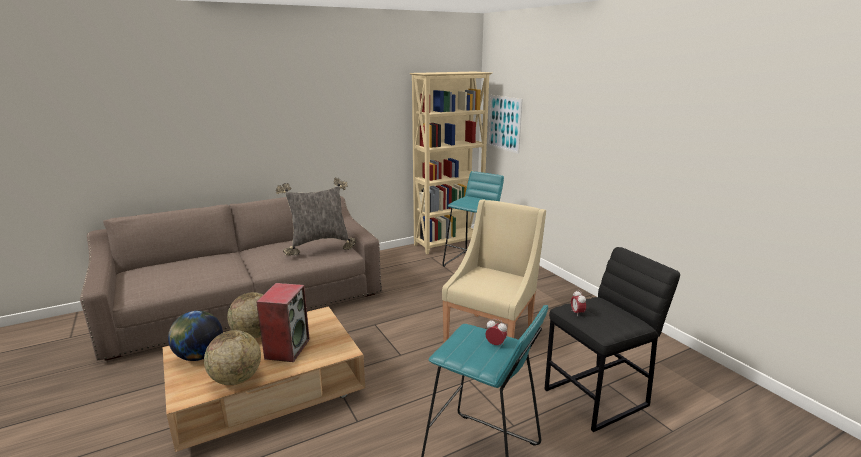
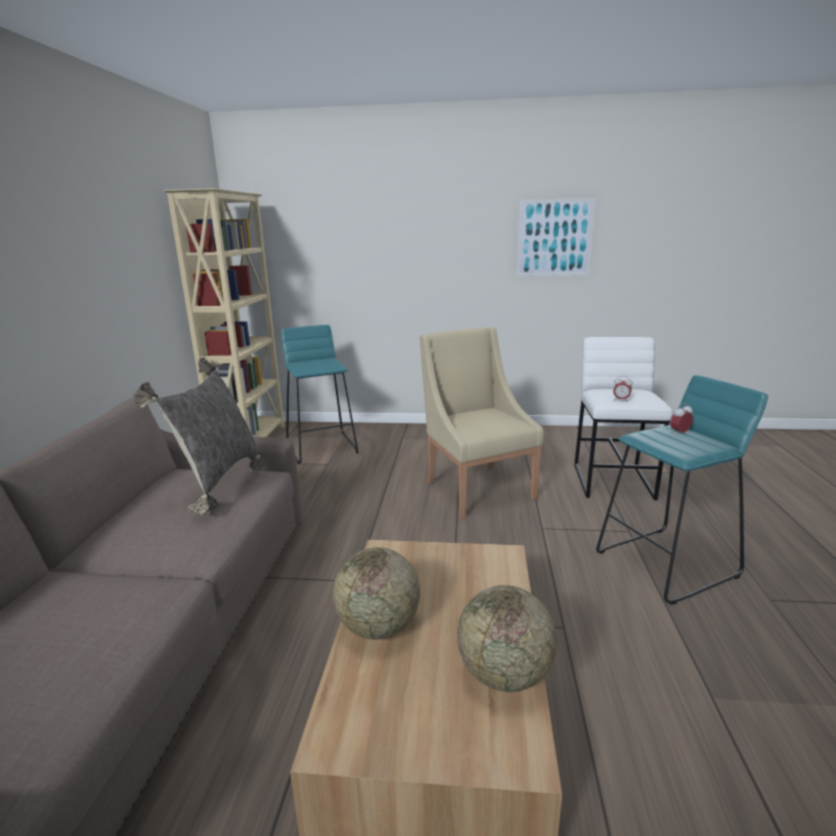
camera: 55 degrees left, 0 degrees up
(199, 356) = (387, 712): globe -> none
(287, 348) = (454, 602): speaker -> none
(504, 123) = (285, 263): picture -> picture (554, 238)
(597, 396) = (612, 480): black stool -> white stool

